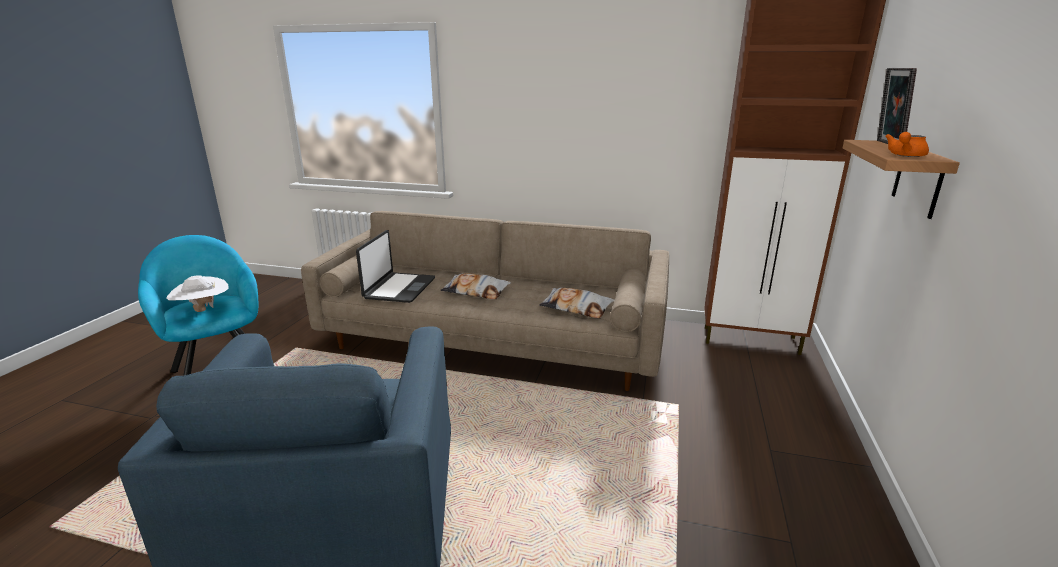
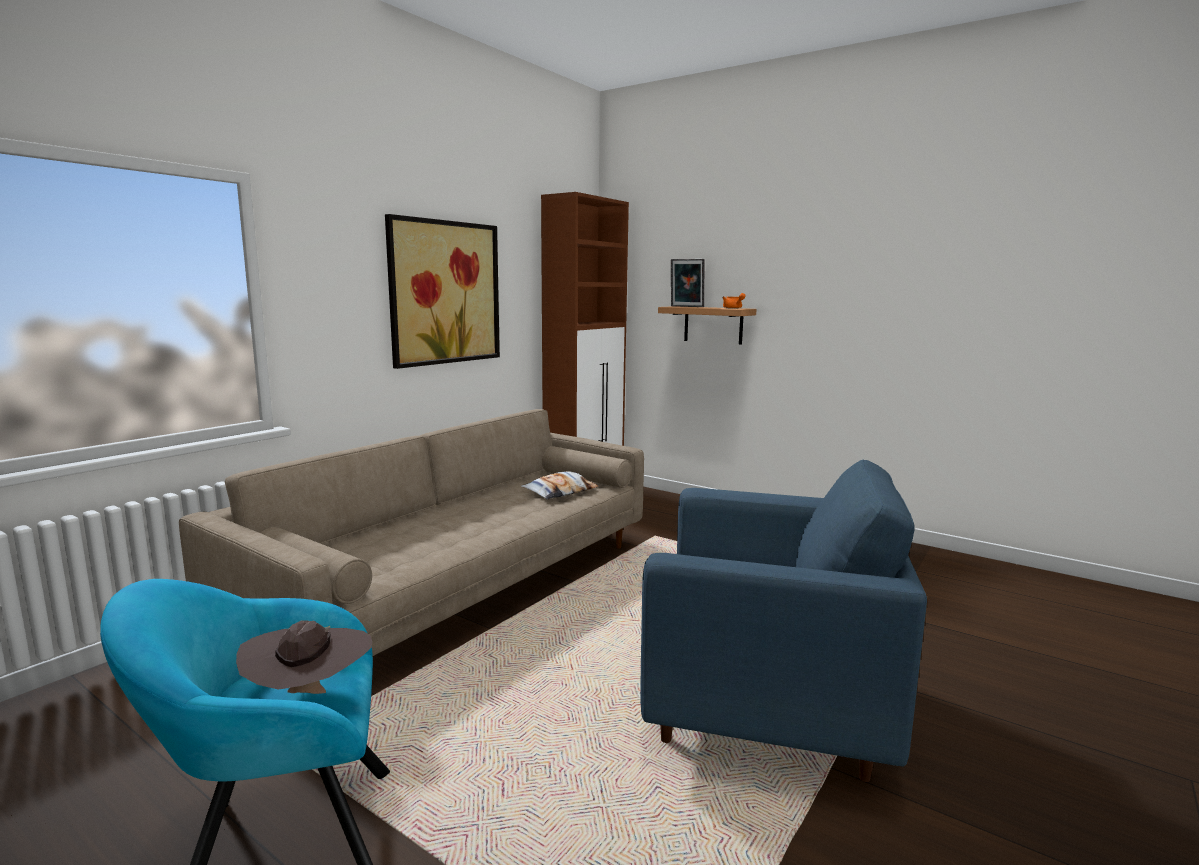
camera: 70 degrees left, 10 degrees down
(203, 311) = (309, 695): white hat -> brown hat
(399, 288) = (395, 556): laptop -> none
(476, 291) = (464, 521): pillow -> none
(596, 106) = (445, 292): none -> picture

